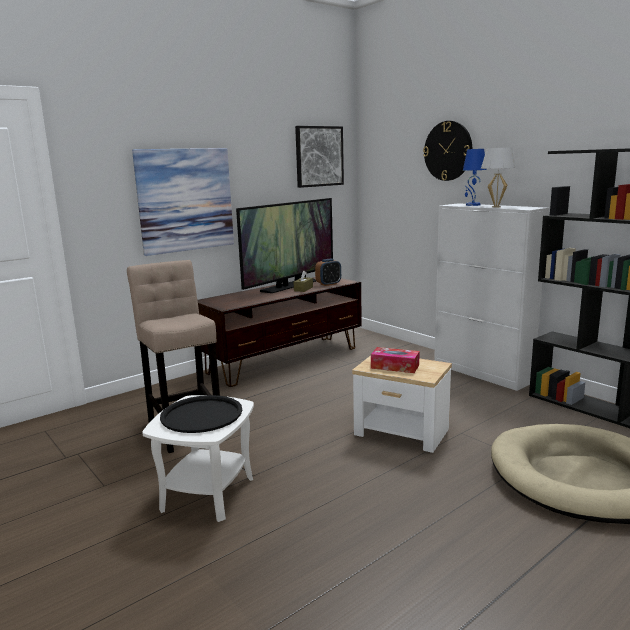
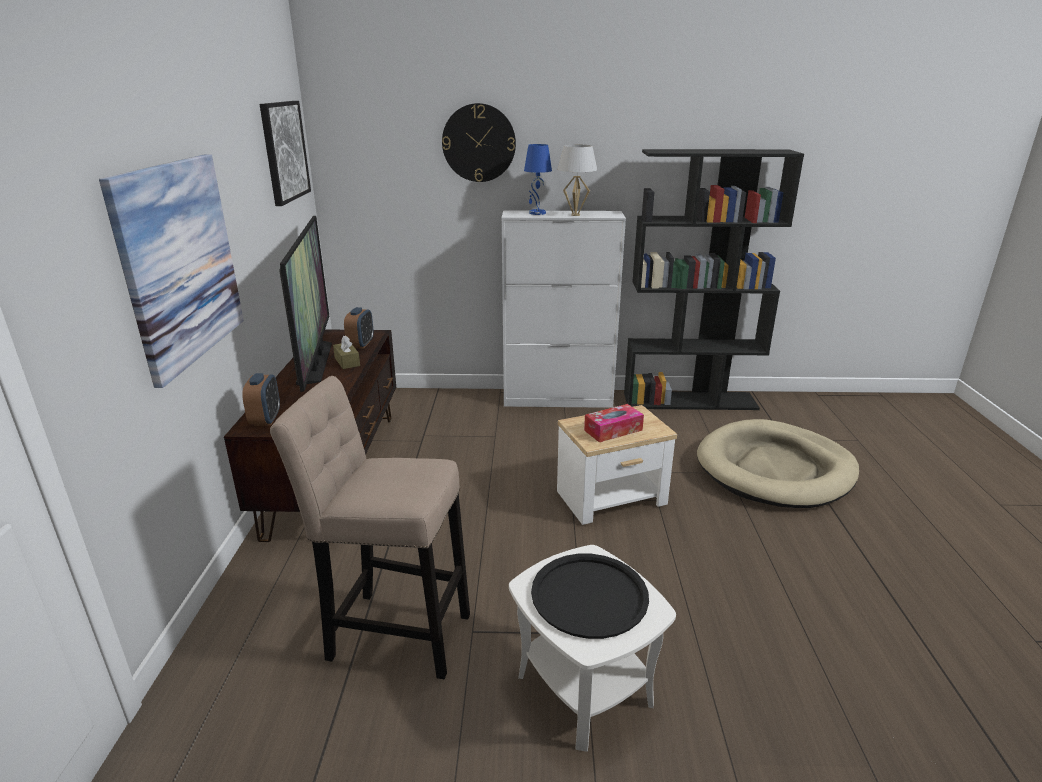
camera: 50 degrees left, 10 degrees up
(218, 299) = (266, 419): none -> alarm clock

